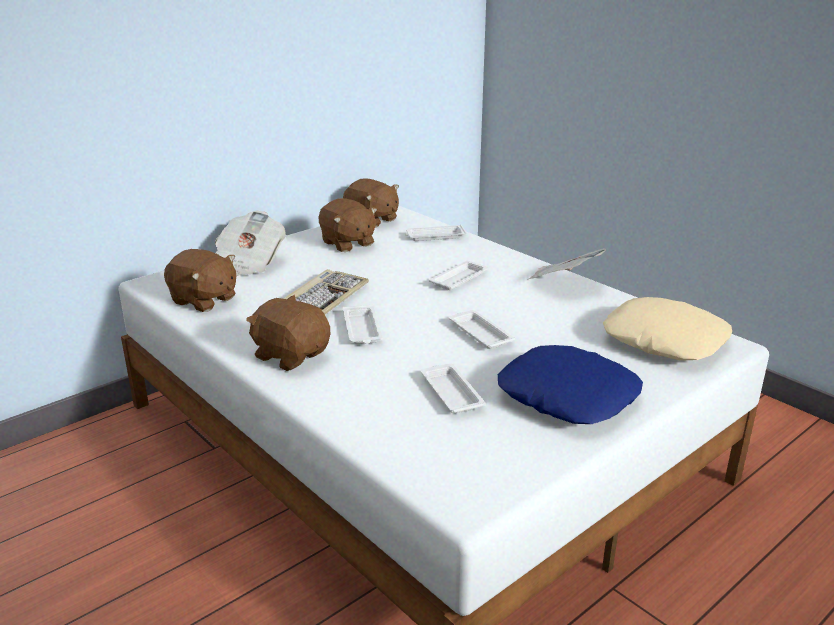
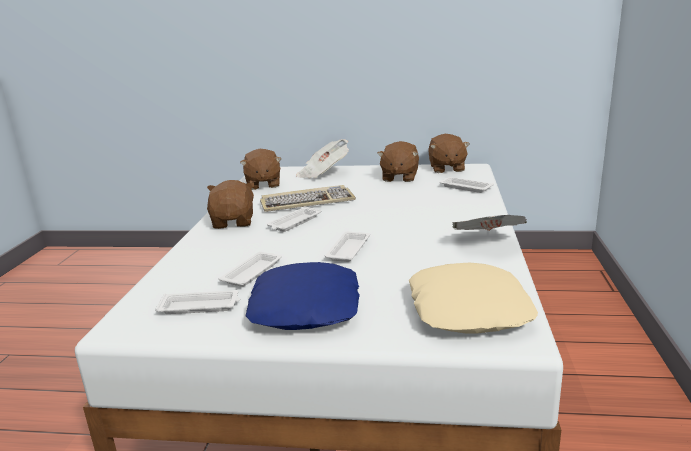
camera: 50 degrees right, 5 degrees down
(459, 279) = (417, 216): white tray -> white tray (200, 306)

